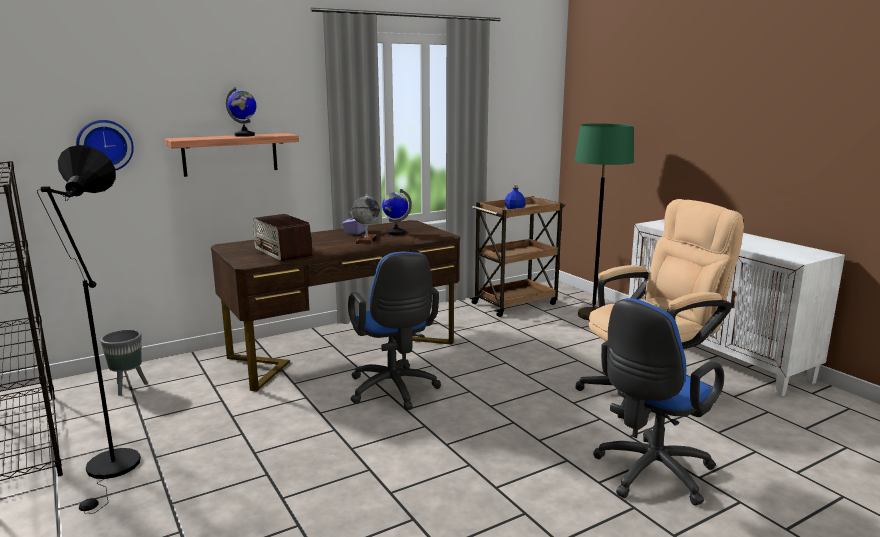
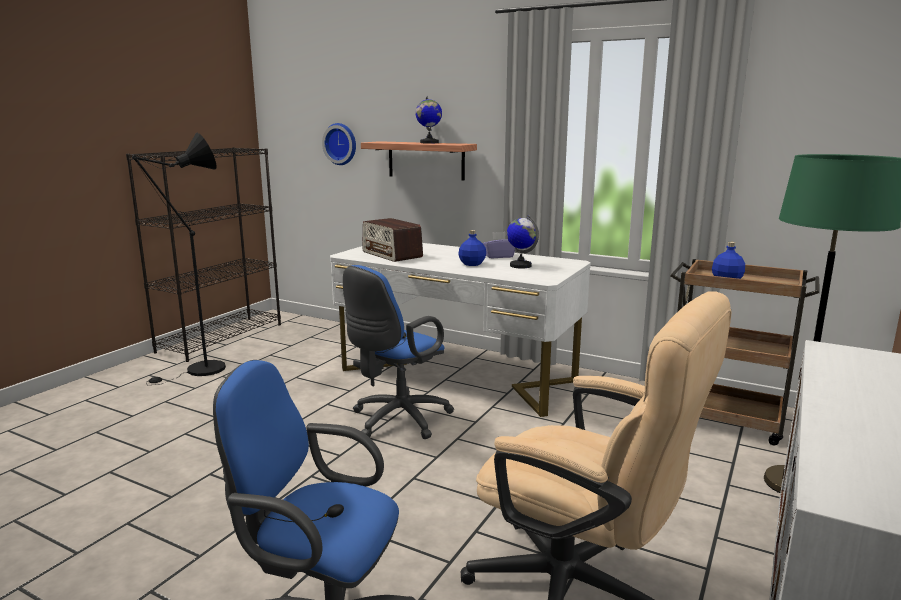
camera: 60 degrees right, 0 degrees up
(128, 387) = (312, 335): grey planter -> none
(283, 252) = (392, 254): radio -> radio turned 60 degrees counterclockwise
(344, 350) = (456, 375): brown desk -> white desk
(366, 240) = (472, 264): globe -> blue bottle

